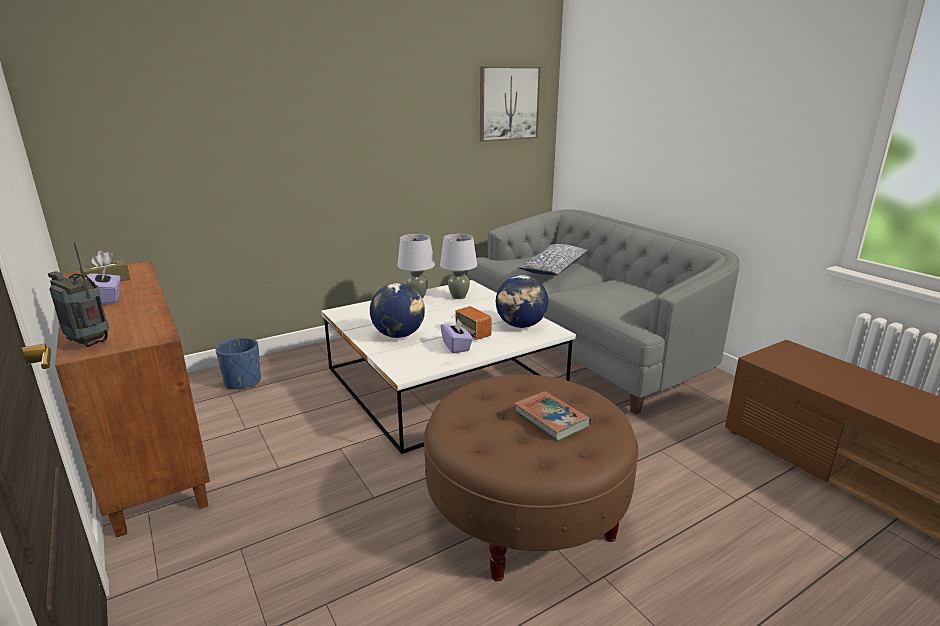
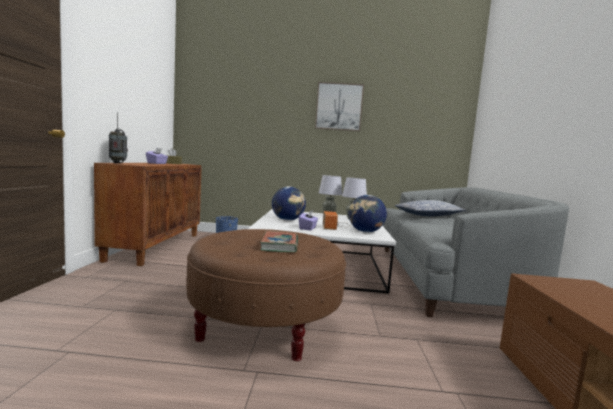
camera: 35 degrees right, 15 degrees down
(508, 103) = (432, 113): picture -> picture (339, 107)

